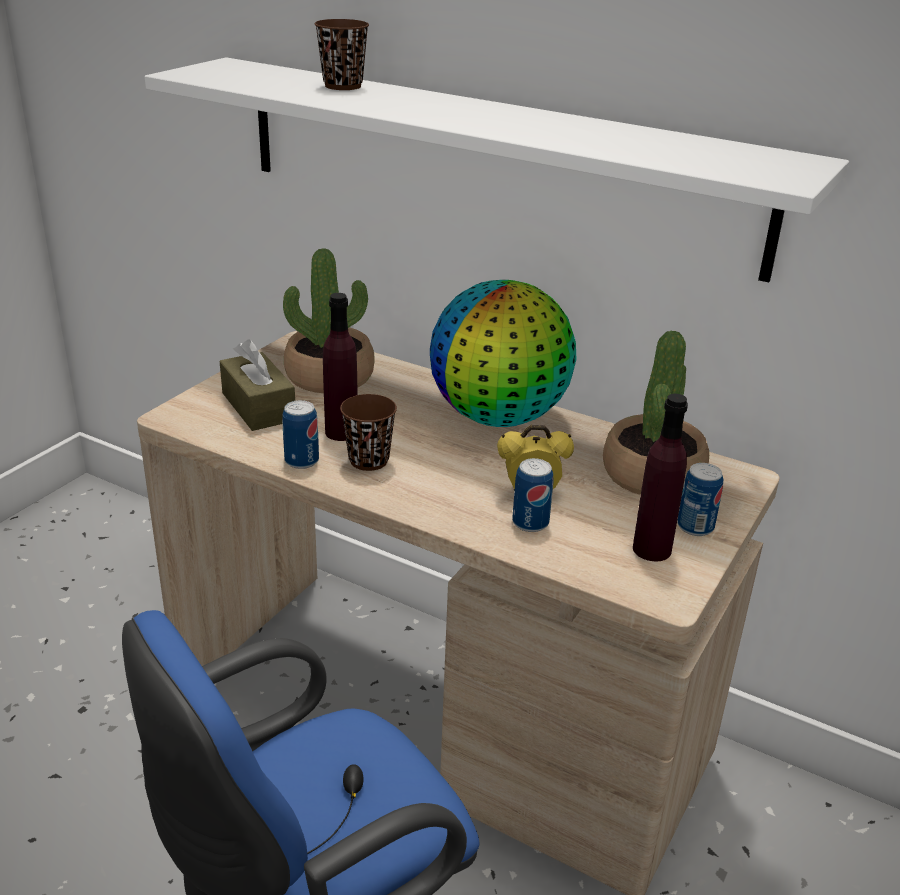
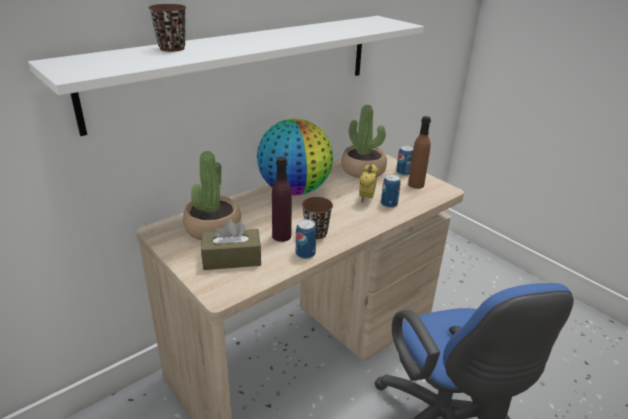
camera: 70 degrees left, 0 degrees up
(652, 549) = (416, 184): purple bottle -> brown bottle

